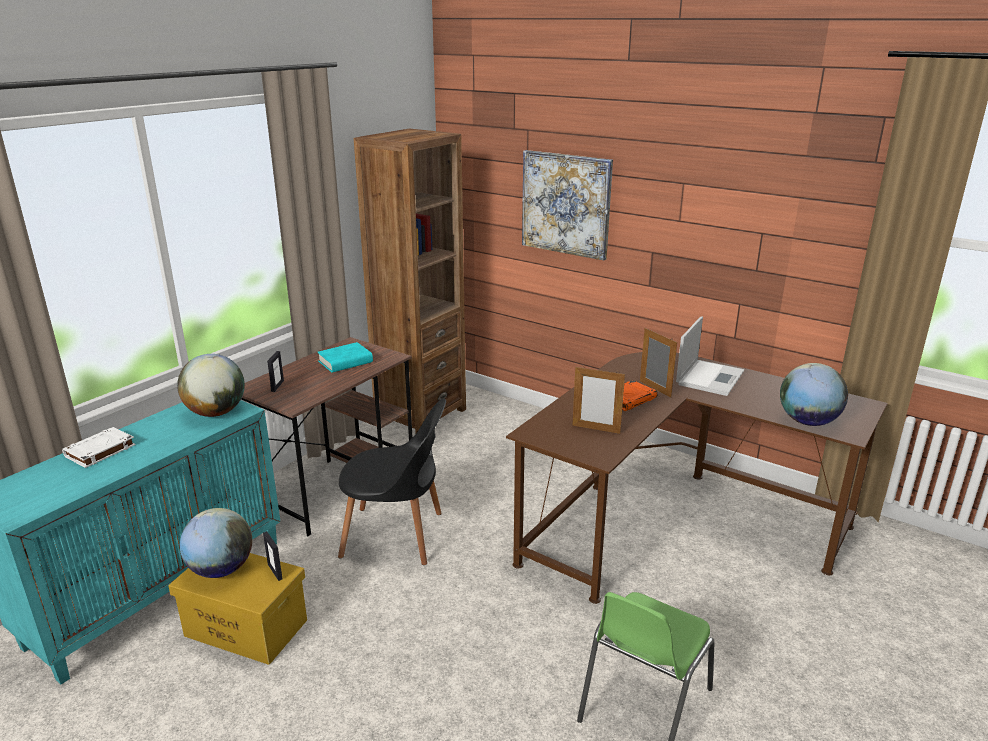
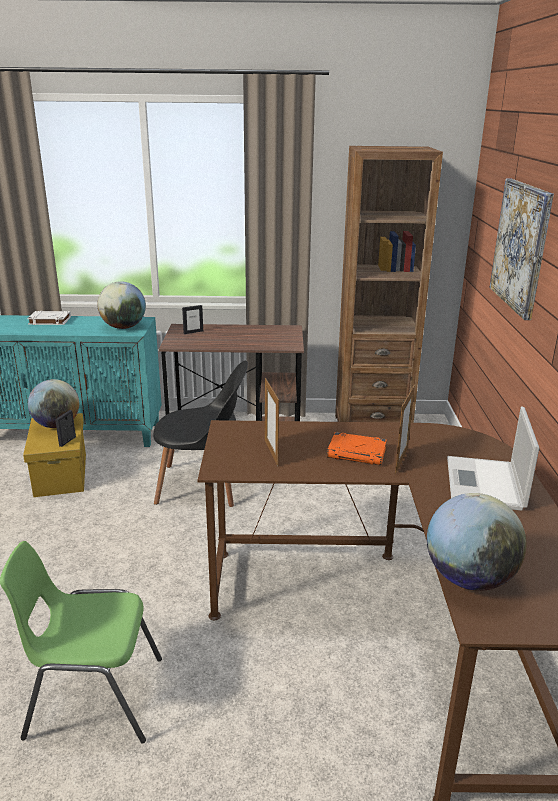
camera: 55 degrees right, 0 degrees up
(345, 362) = (258, 336): turquoise book -> none
(397, 535) = (203, 485): black chair -> black chair turned 60 degrees counterclockwise
(710, 377) = (485, 484): laptop -> laptop turned 105 degrees clockwise

